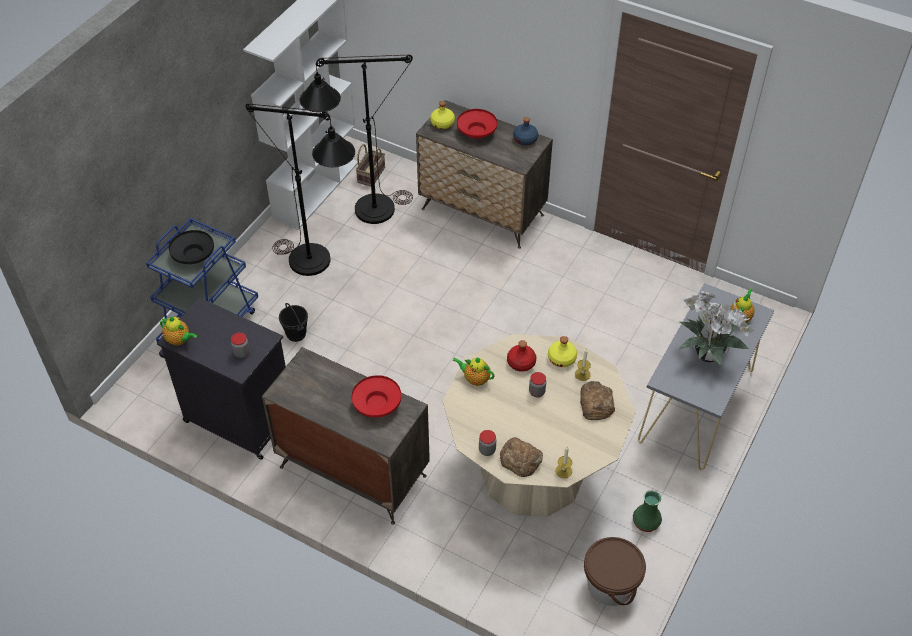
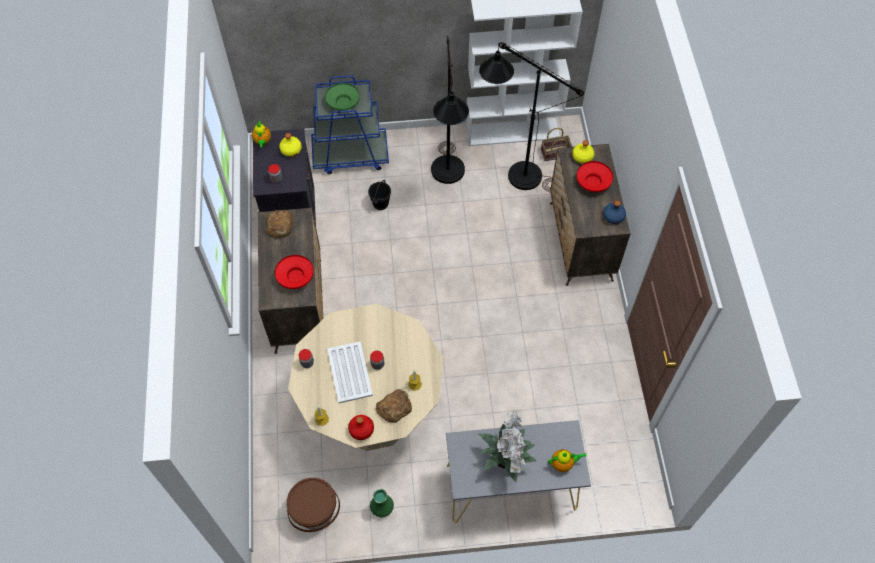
camera: 55 degrees right, 10 degrees up
(193, 255) = (343, 103): black bowl -> green bowl
(475, 379) = (361, 320): teapot -> none
(520, 459) = (313, 387): bread -> bread (280, 226)
(521, 362) = (397, 340): red bottle -> red bottle (361, 429)
(528, 420) = (349, 373): none -> white tray
(562, 358) = (419, 363): yellow bottle -> yellow bottle (291, 150)

